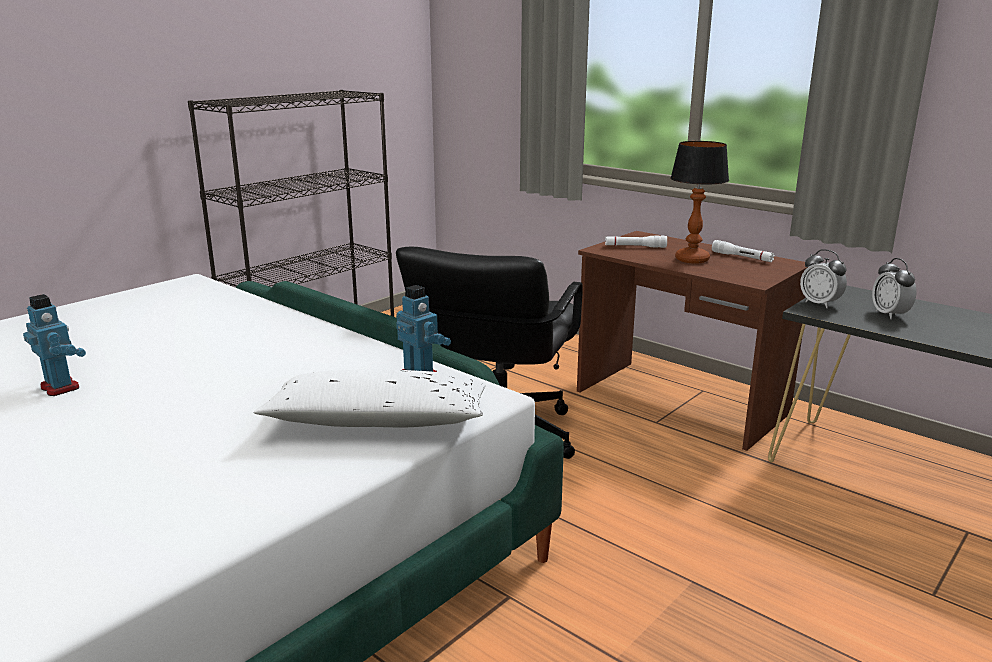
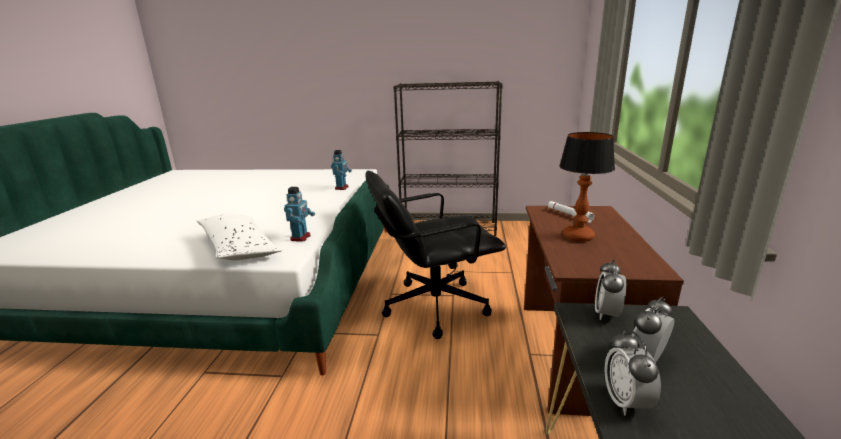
camera: 55 degrees right, 0 degrees up
(61, 387) = (236, 195): toy robot -> toy robot (342, 188)
(742, 257) = (626, 250): white flashlight -> none
(935, 336) = (626, 402): none -> alarm clock

